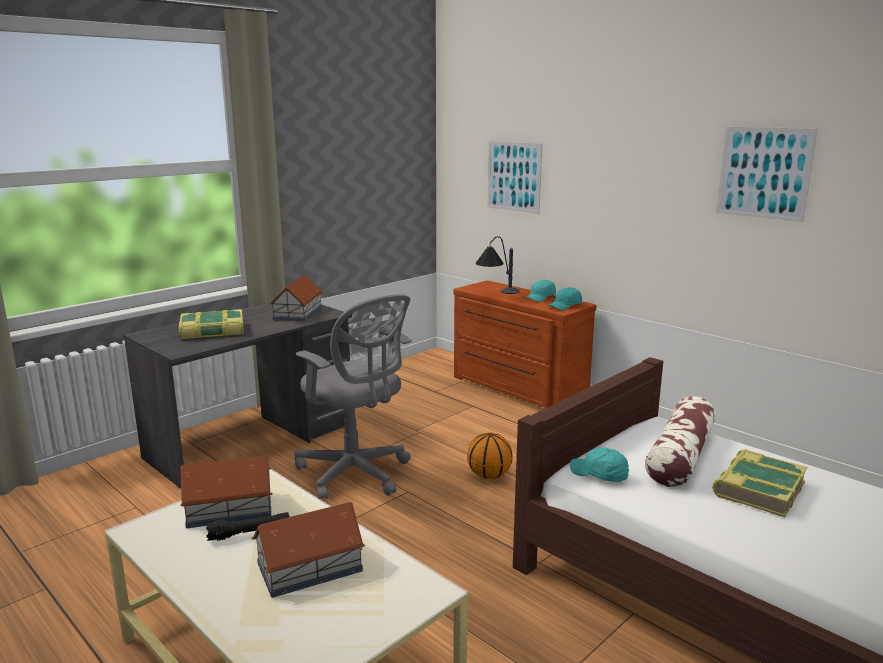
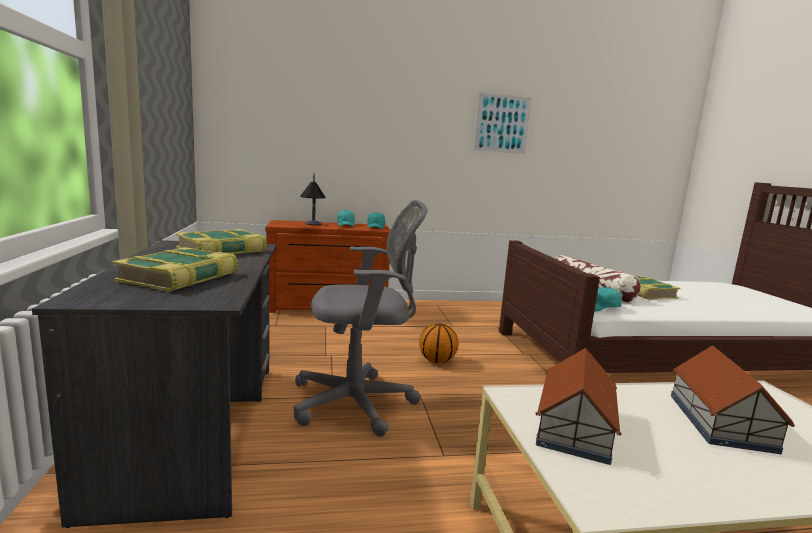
camera: 55 degrees left, 5 degrees down
(249, 533) = (640, 431): black flashlight -> none
(297, 313) = (222, 250): toy house -> book
(514, 176) = (297, 124): picture -> none

